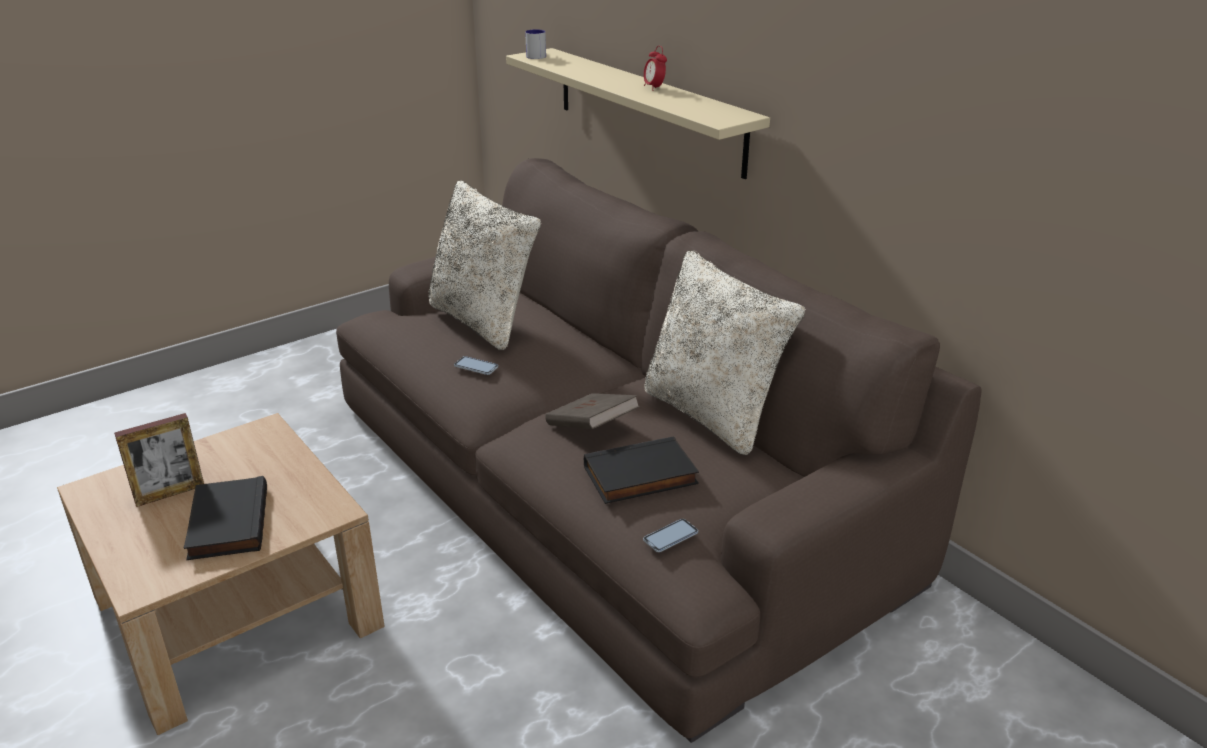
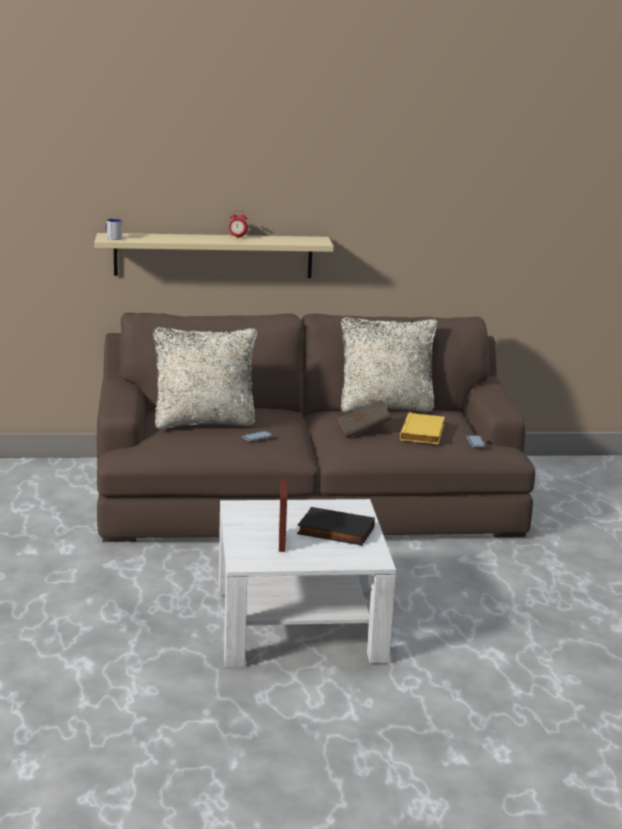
camera: 60 degrees left, 10 degrees down
(236, 612) = (299, 623): brown coffee table -> white coffee table
(640, 477) = (423, 432): black book -> yellow book

